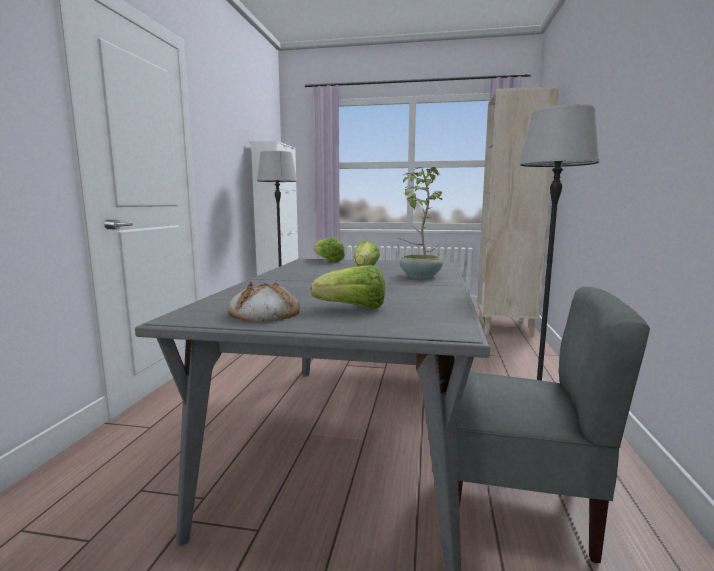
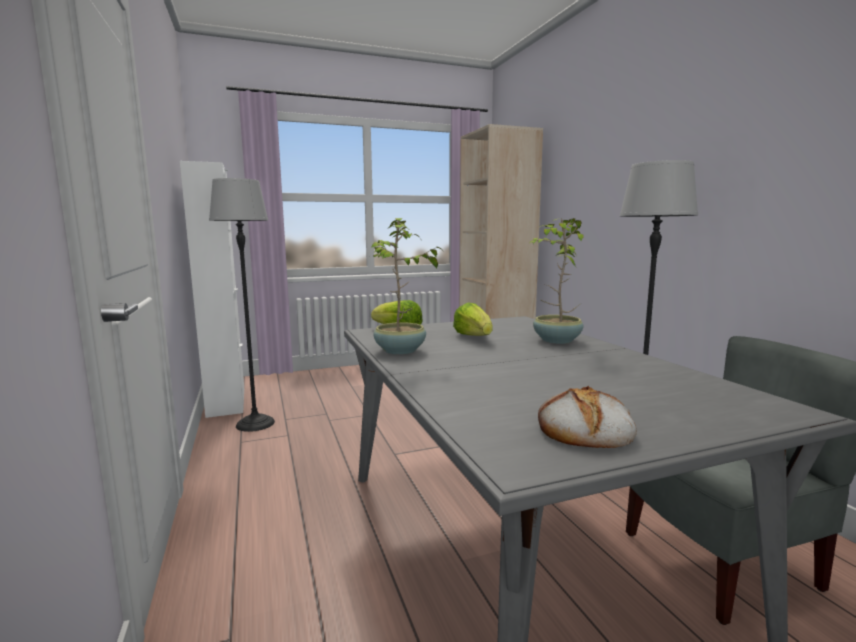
camera: 30 degrees left, 0 degrees up
(291, 270) = (400, 351): none -> potted plant
(353, 308) = (638, 399): lettuce -> none

